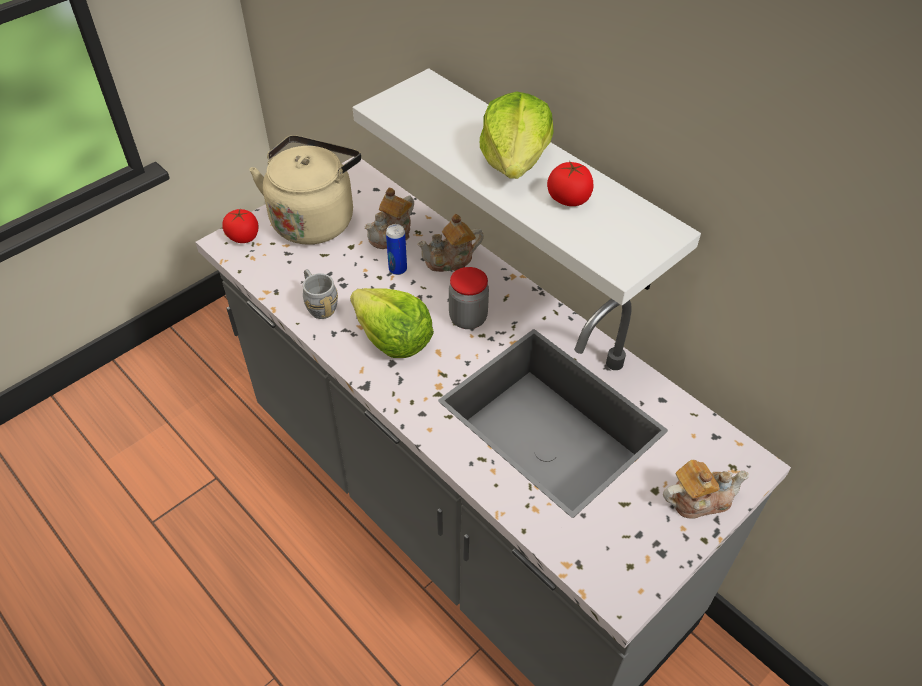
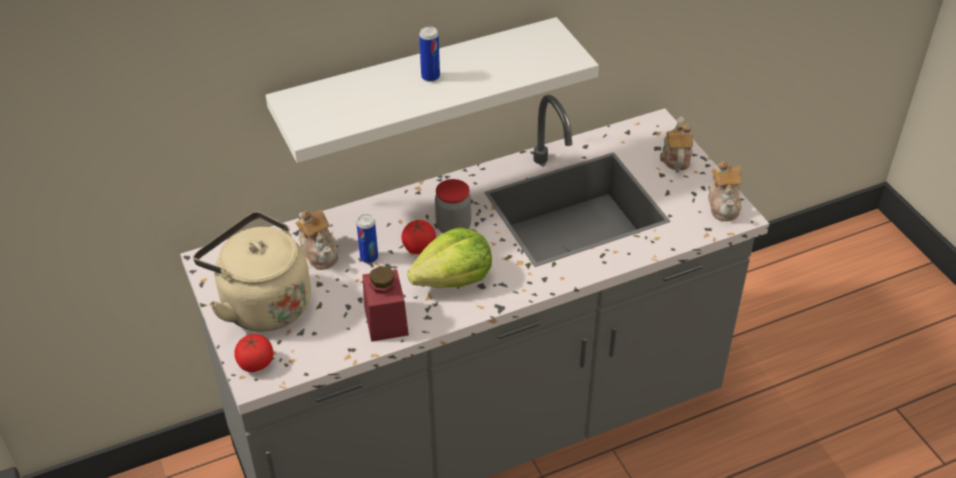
camera: 70 degrees left, 5 degrees down
(319, 304) = (386, 321): grey mug -> red jar
(450, 260) = (377, 221): teapot -> teapot (724, 204)
(515, 161) = (430, 77): lettuce -> can
(568, 199) = (491, 63): tomato -> tomato (419, 247)

